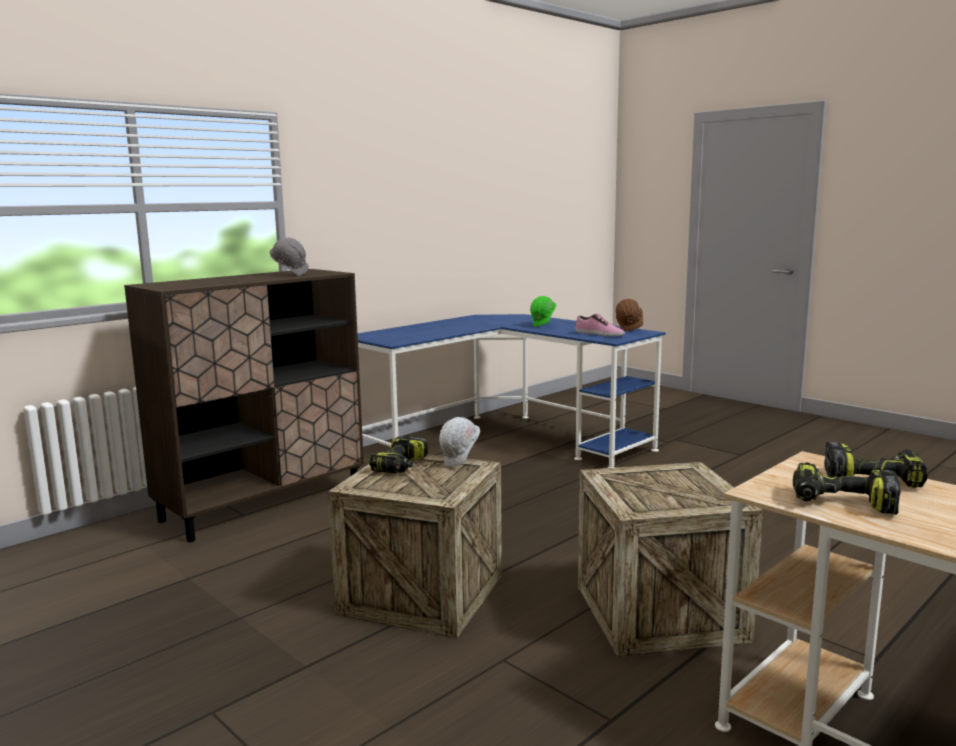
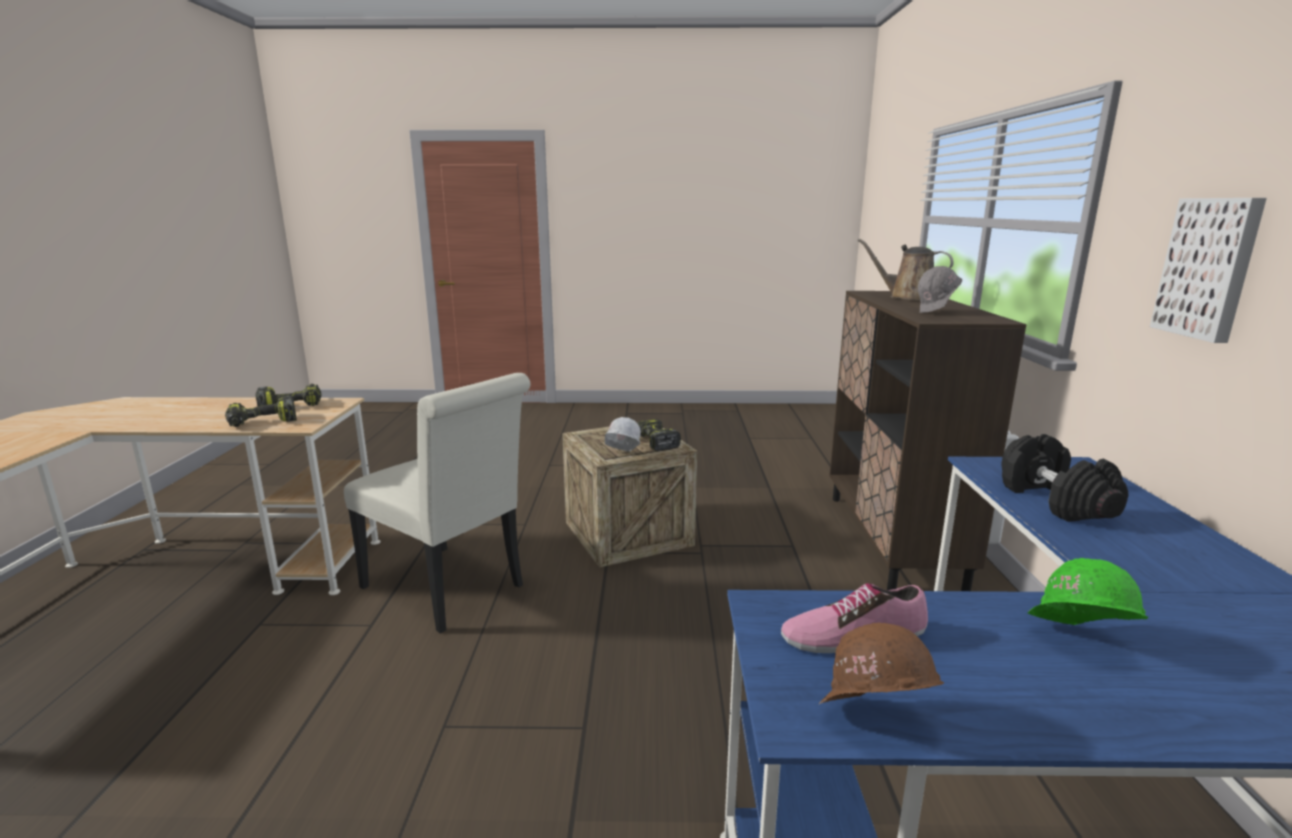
camera: 135 degrees right, 5 degrees up
(199, 282) = (907, 297): none -> brown watering can
(369, 218) = (1209, 268): none -> picture
(424, 333) = (1056, 501): none -> black dumbbell
(659, 613) = (449, 590): crate -> white chair

